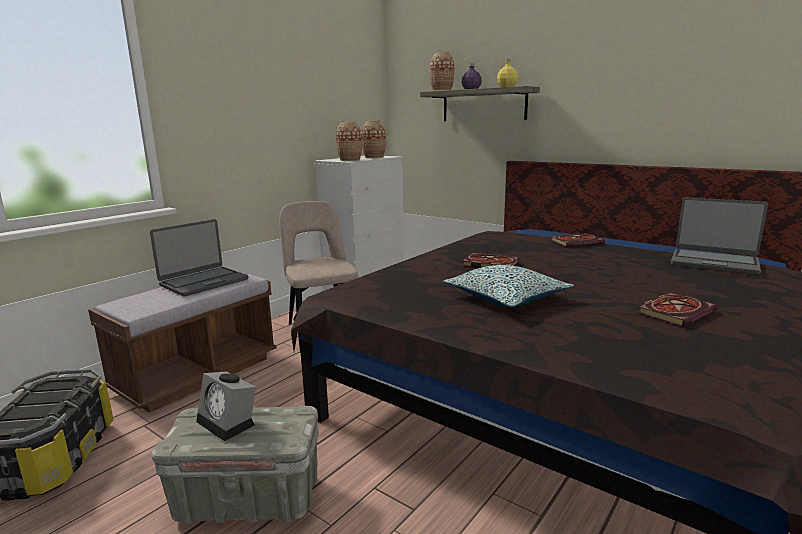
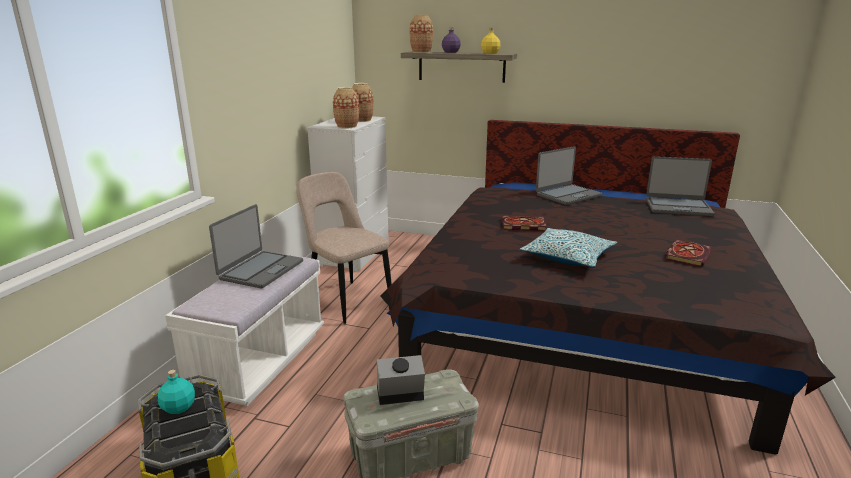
camera: 20 degrees left, 5 degrees up
(44, 395) = (178, 407): none -> turquoise bottle
(197, 374) = (259, 361): brown bench -> white bench
(229, 422) = (398, 395): alarm clock -> alarm clock turned 150 degrees clockwise
(577, 242) = (567, 195): book -> laptop

